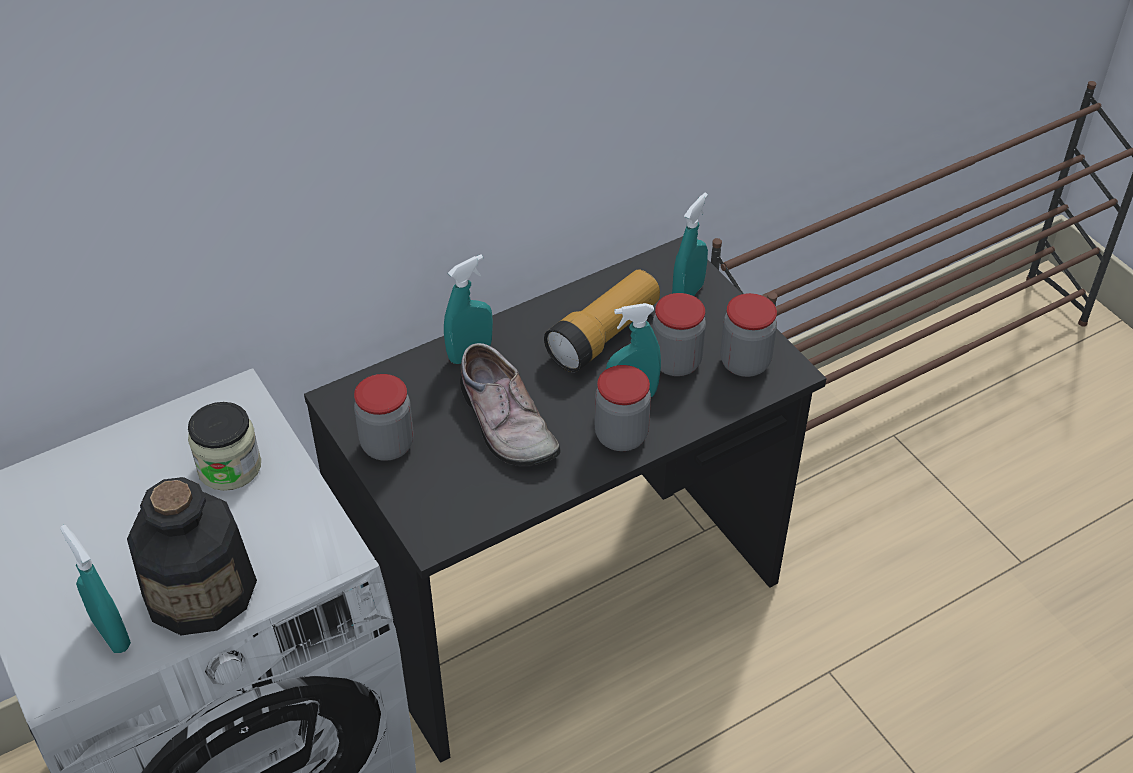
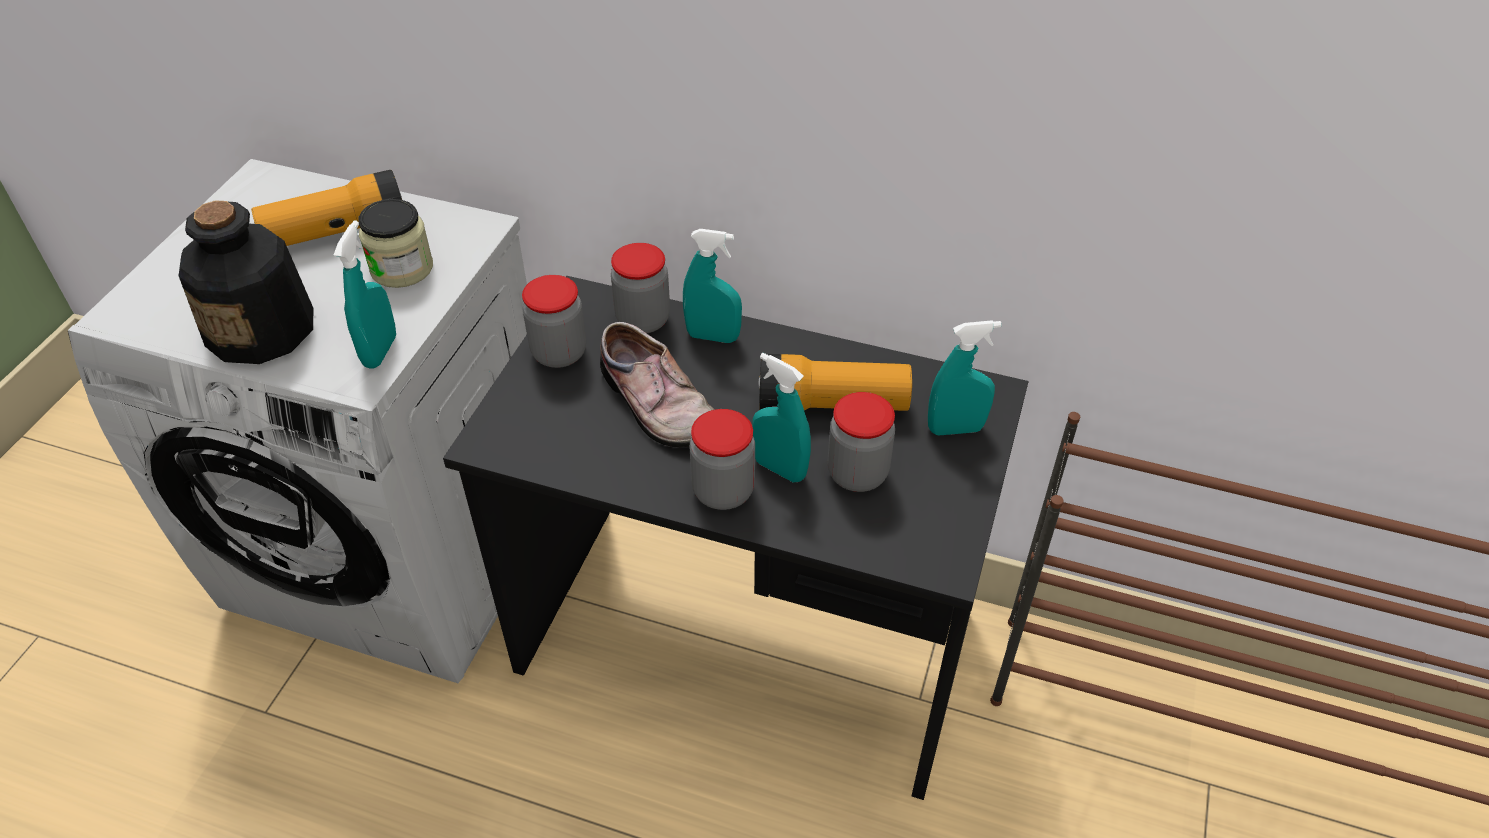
camera: 50 degrees right, 0 degrees up
(111, 634) = (184, 313): turquoise spray bottle -> turquoise spray bottle (380, 351)
(130, 486) = (337, 234): none -> flashlight
(503, 423) = (656, 405): shoe -> shoe turned 60 degrees counterclockwise
(745, 363) = (916, 524): jar -> jar (643, 320)

